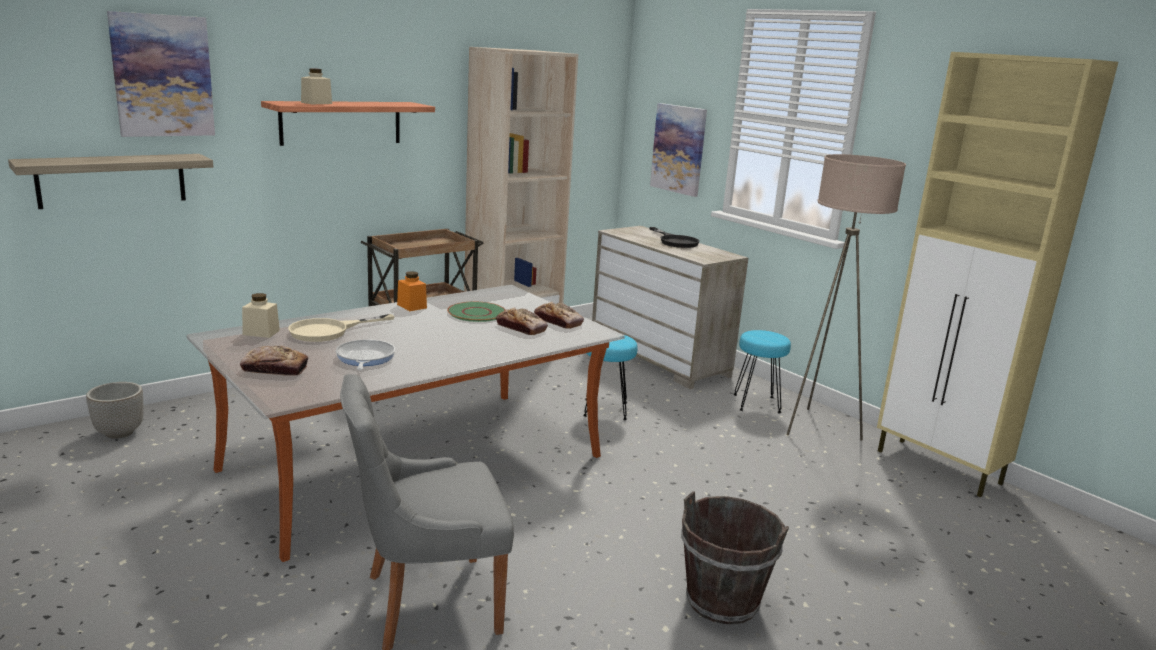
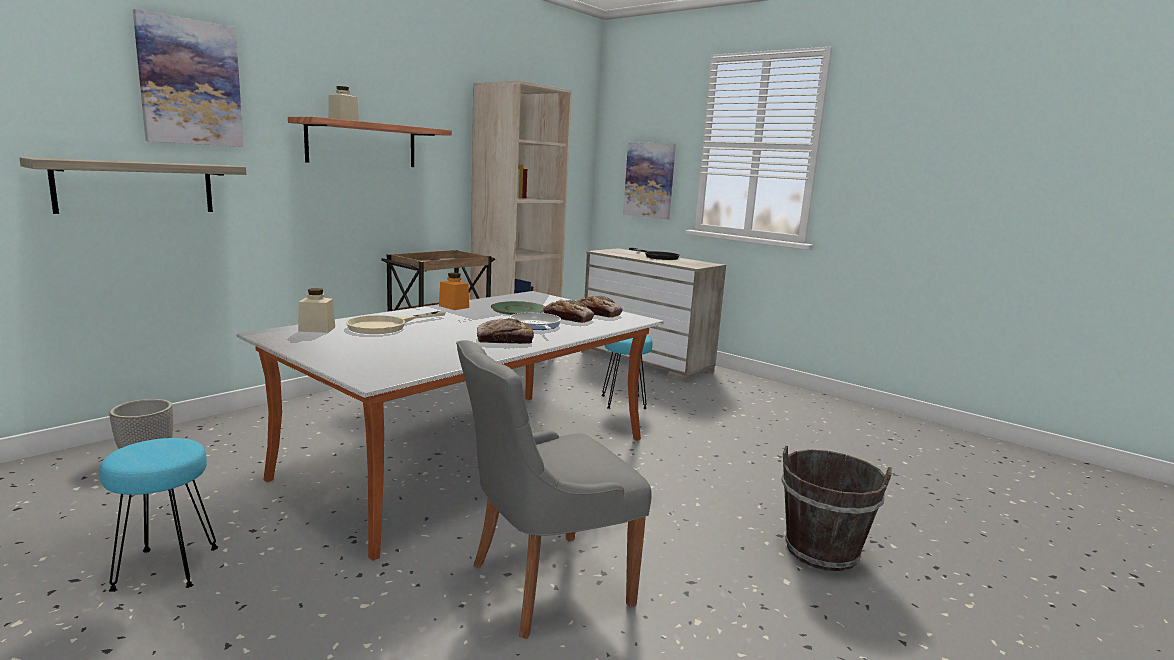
camera: 10 degrees left, 5 degrees down
(274, 369) = (350, 355): bread -> bread (505, 340)
(364, 358) = (437, 344): frying pan -> frying pan (535, 325)
(755, 404) = (746, 390): turquoise stool -> turquoise stool (165, 568)
(818, 427) = (807, 404): beige floor lamp -> none
(939, 468) = (921, 427): beige cabinet -> none

